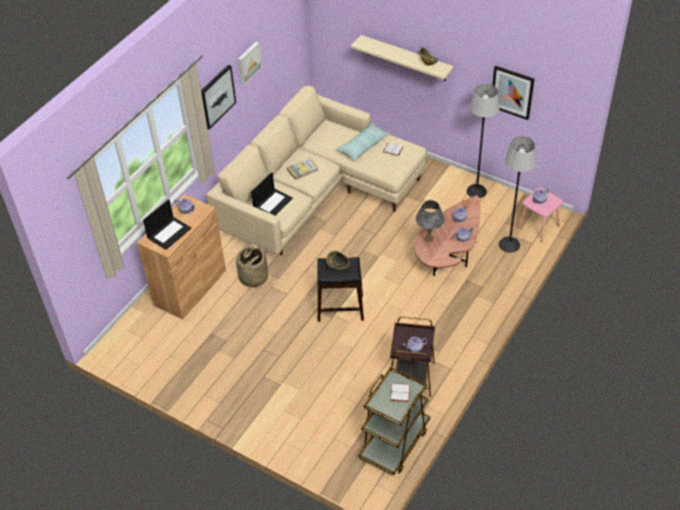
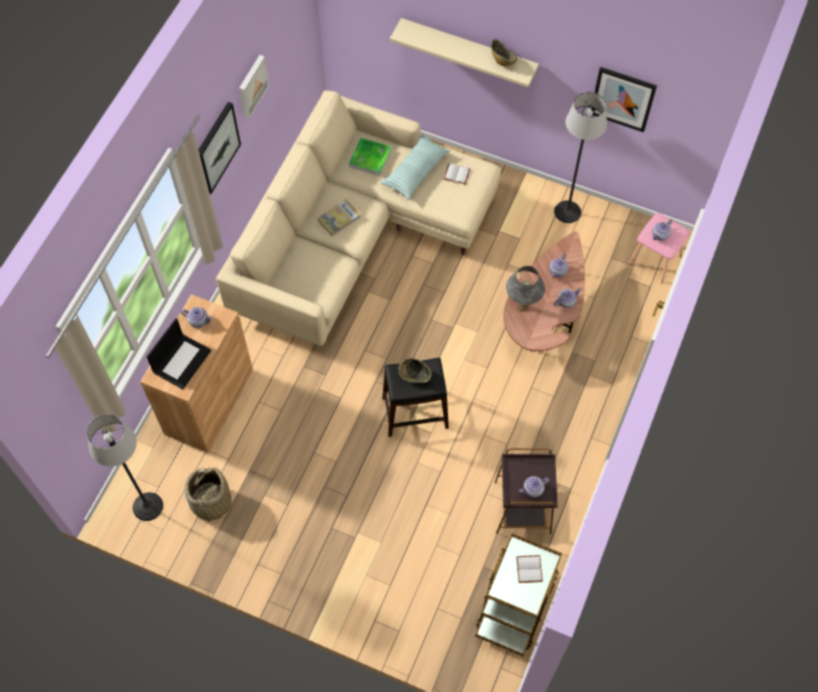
camera: 10 degrees left, 15 degrees up
(253, 277) = (291, 377): basket -> basket (210, 502)
(272, 203) = (307, 277): laptop -> none
(332, 136) = (370, 158): none -> tray
(509, 244) = (620, 291): floor lamp -> floor lamp (147, 506)

